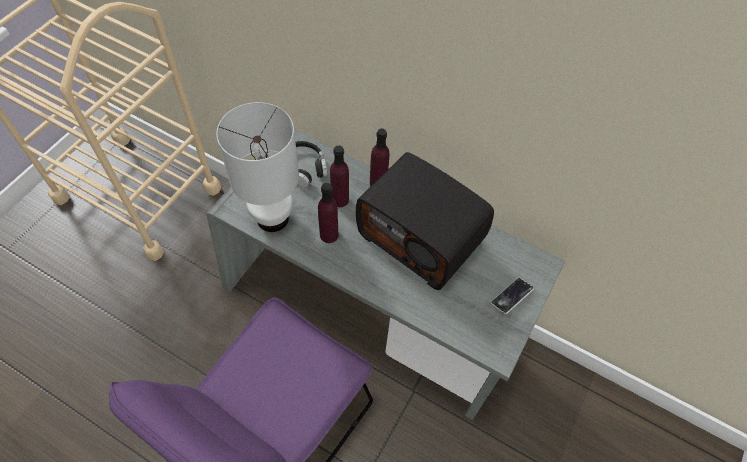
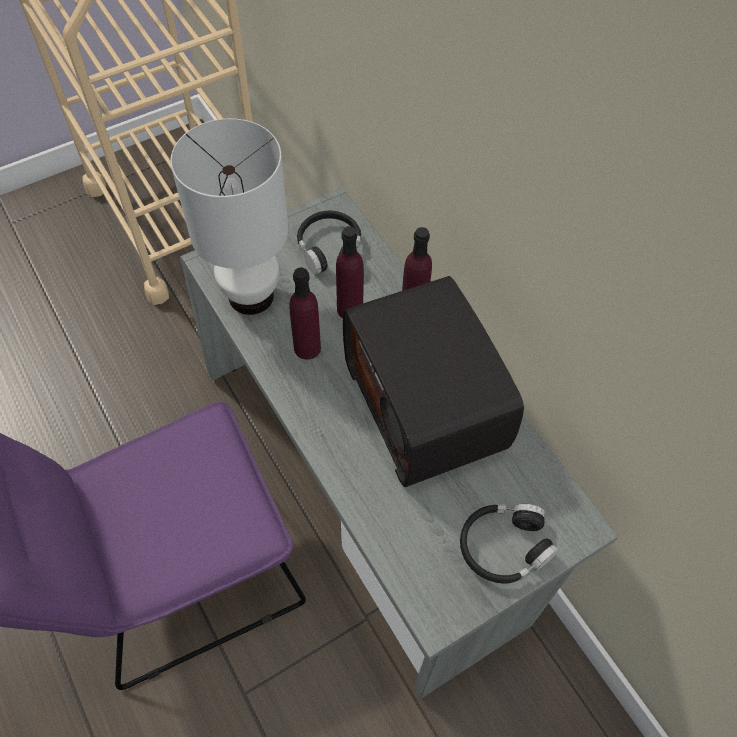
camera: 30 degrees right, 0 degrees up
(511, 297) = (504, 547): phone -> black headphones

